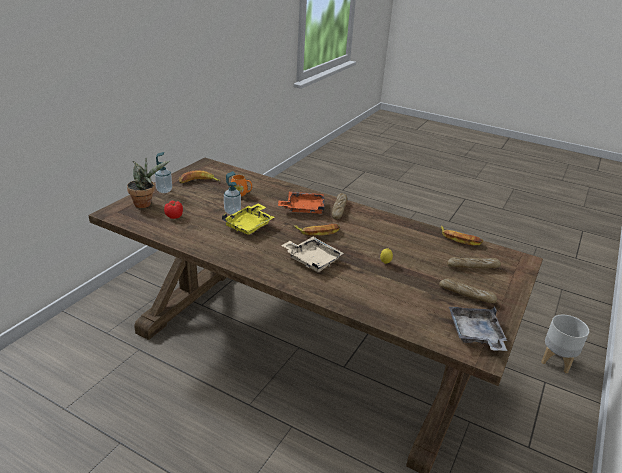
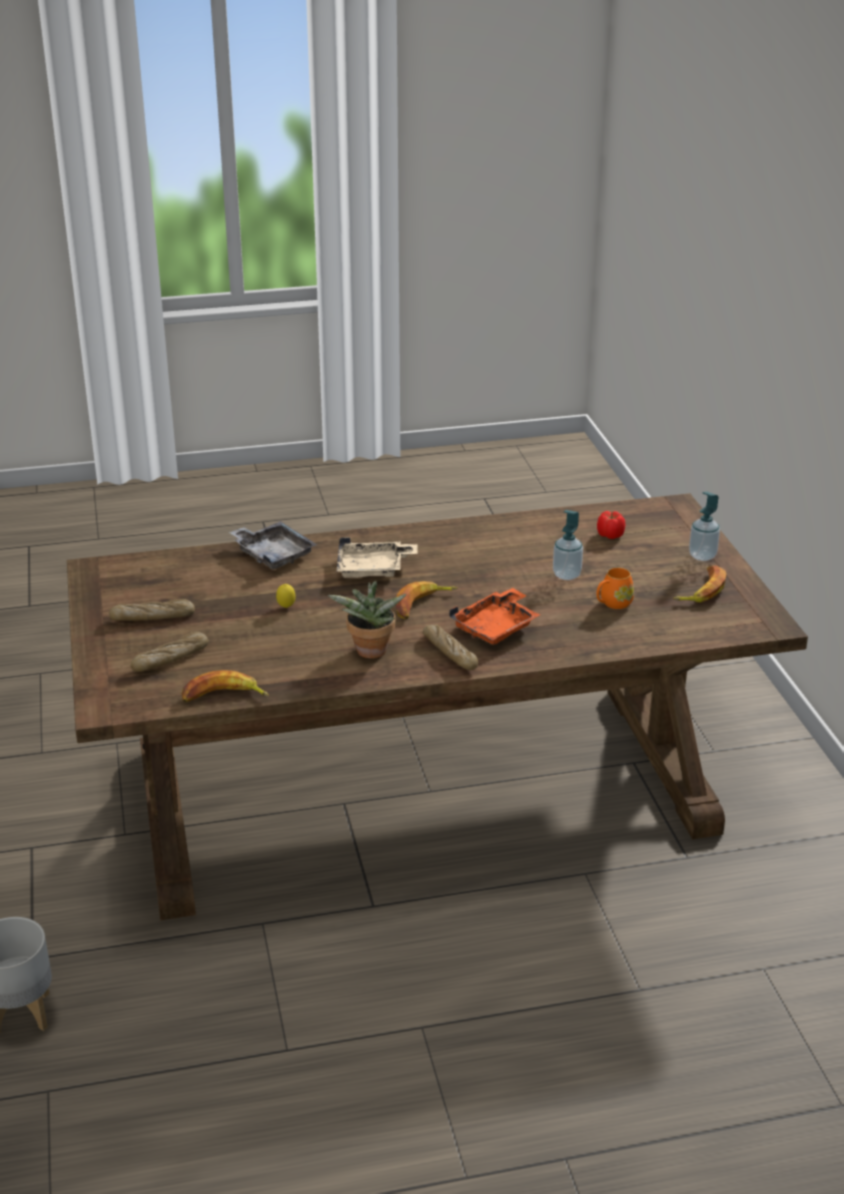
camera: 140 degrees right, 0 degrees up
(145, 203) = (674, 531): potted plant -> potted plant (370, 653)
(249, 225) = (511, 570): yellow tray -> none
(475, 334) = (114, 581): grey tray -> grey tray (273, 554)

